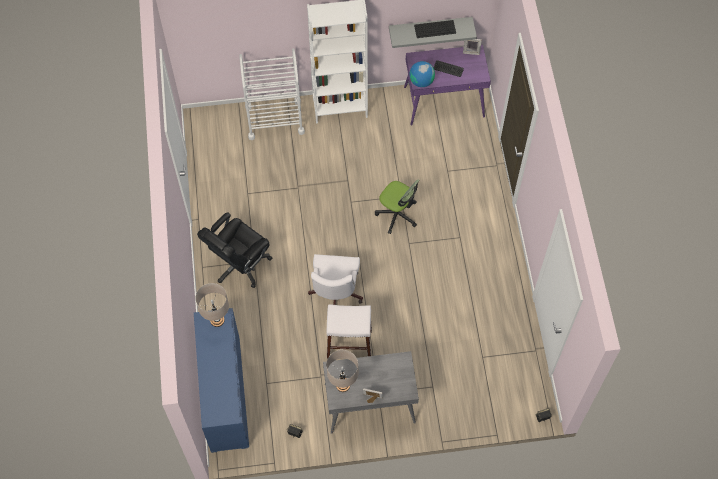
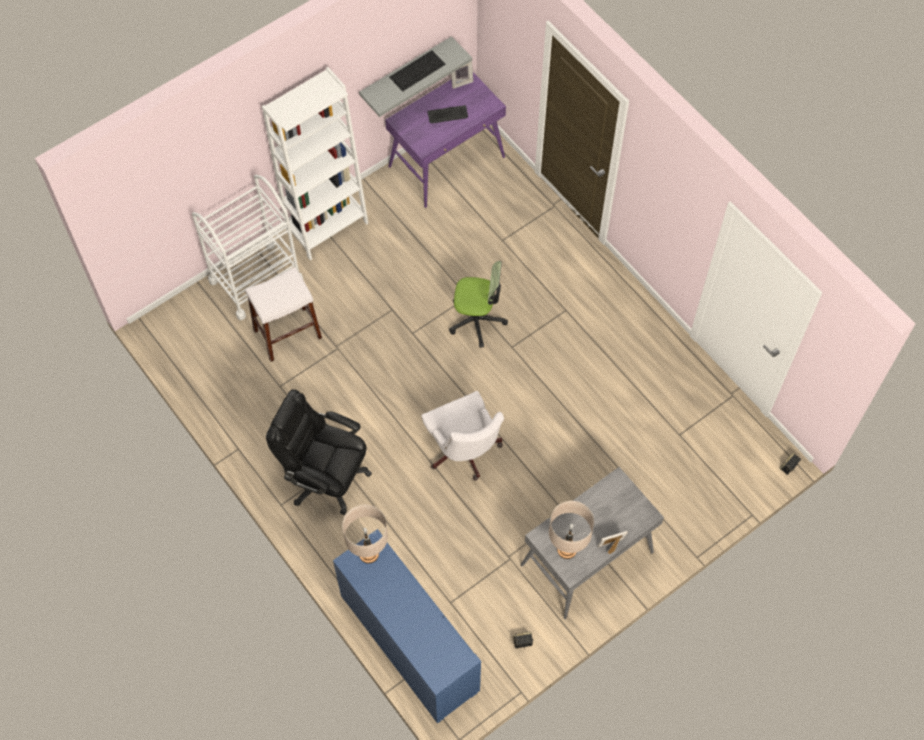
camera: 30 degrees left, 0 degrees up
(240, 264) = (325, 477): black office chair -> black office chair turned 105 degrees clockwise
(349, 344) = (518, 502): white stool -> white stool (287, 334)
(421, 81) = (425, 144): globe -> none

